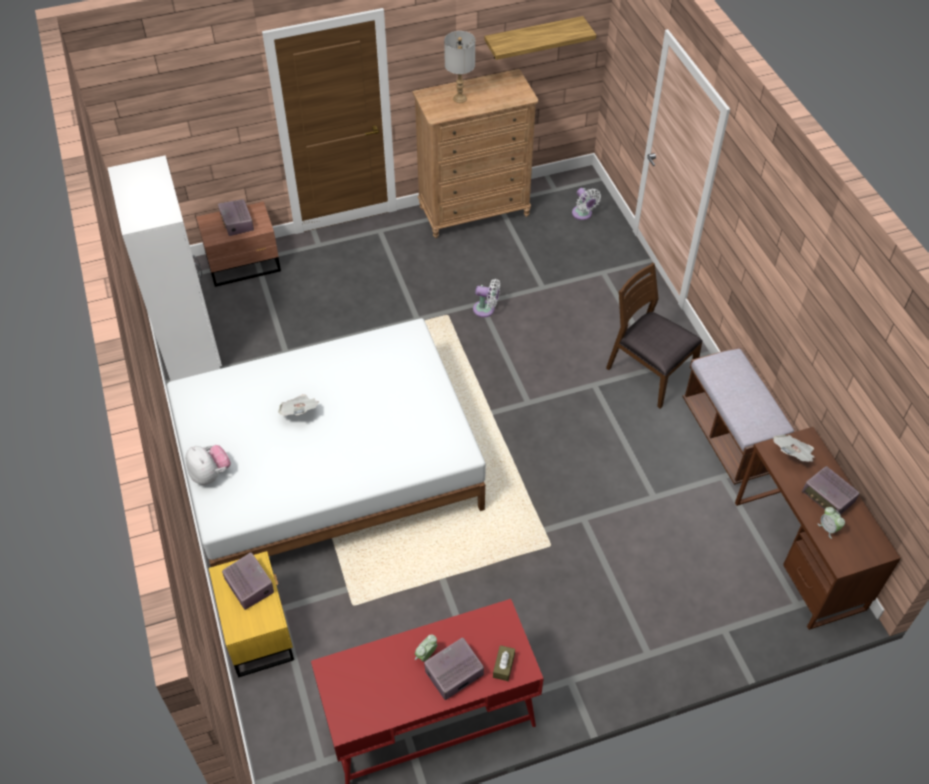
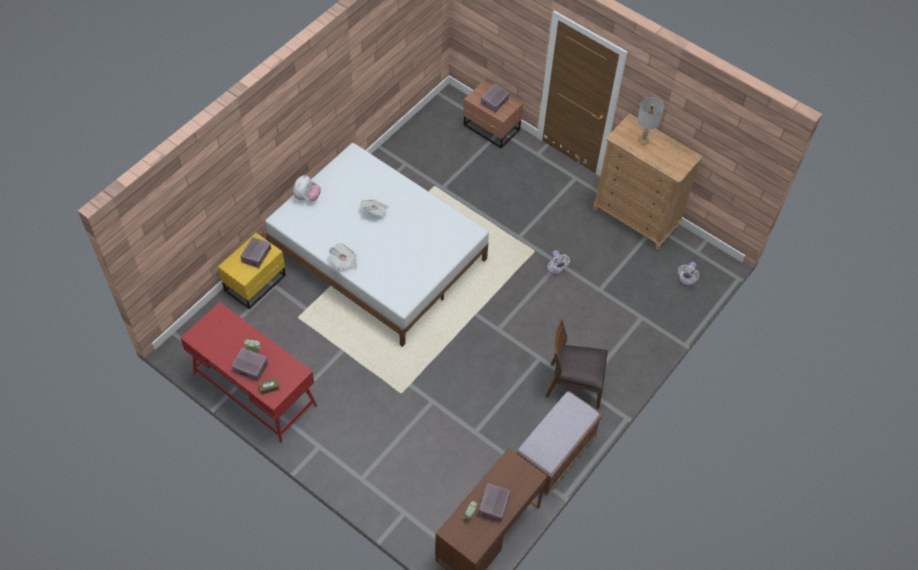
camera: 55 degrees right, 5 degrees up
(190, 345) = (412, 140): white wardrobe -> none
(533, 38) = (719, 145): shelf -> none
(649, 372) = (574, 384): brown chair -> brown chair turned 90 degrees counterclockwise
(793, 454) = (515, 473): newspaper -> newspaper (344, 262)

